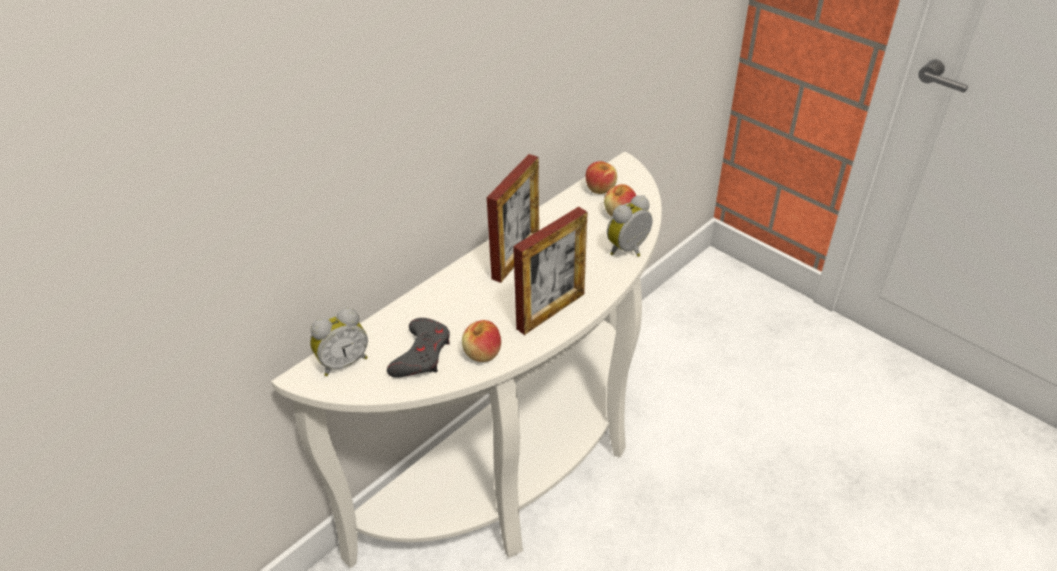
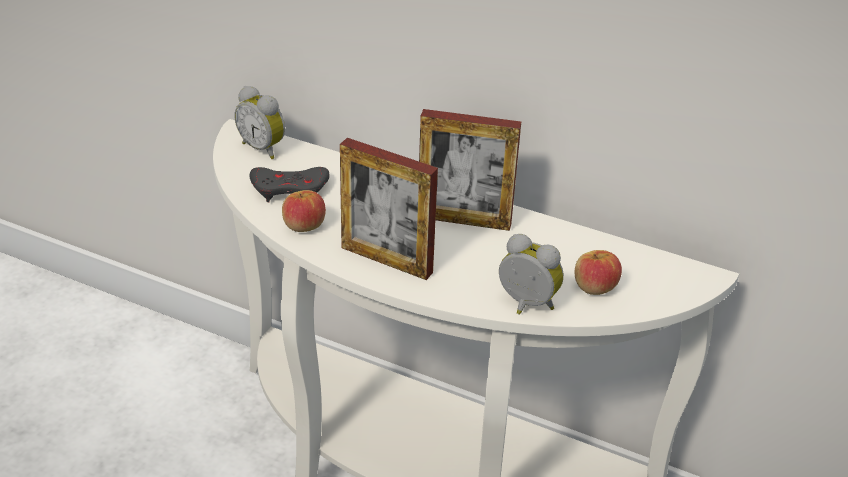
camera: 70 degrees right, 5 degrees down
(600, 188) = (637, 263): apple -> none

